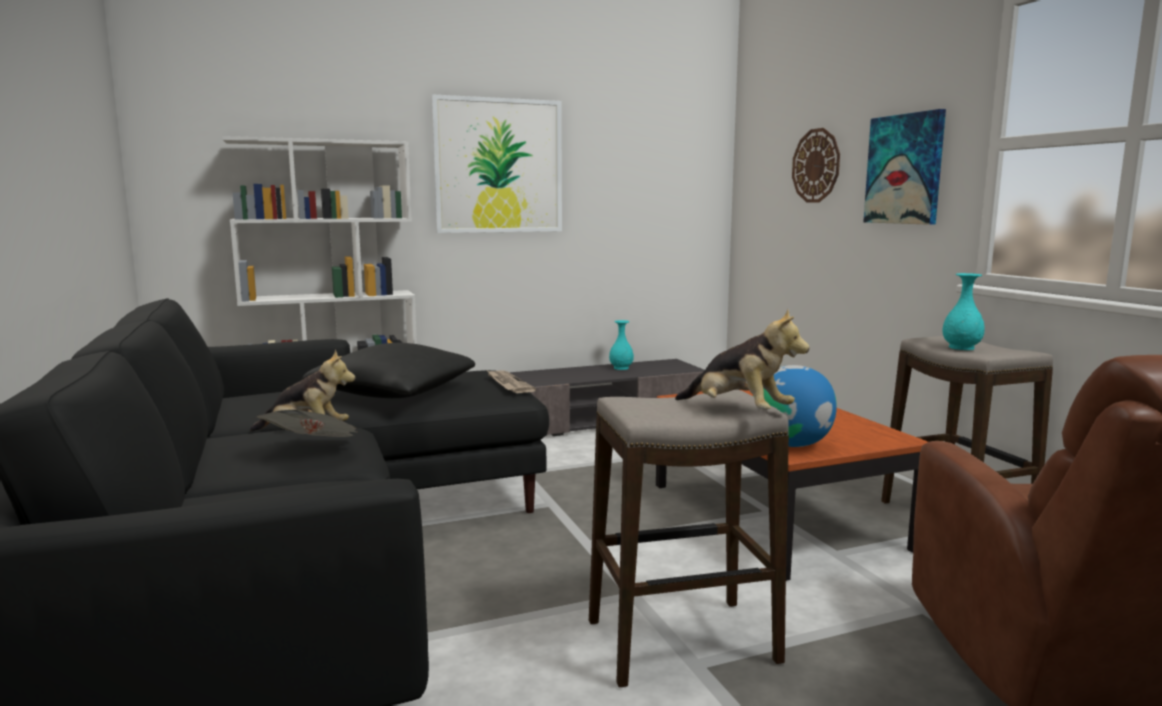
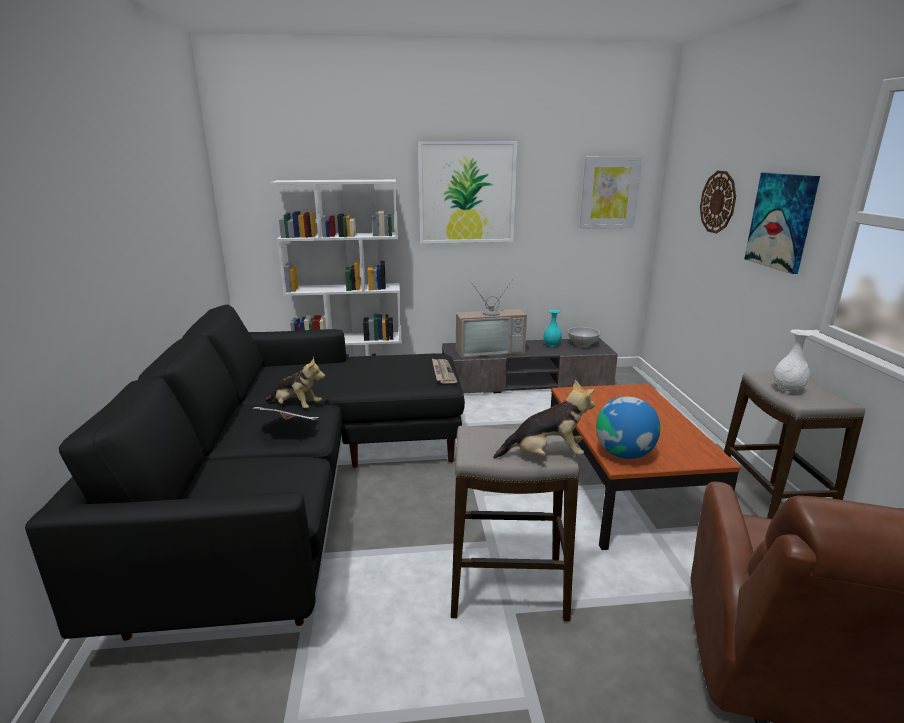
camera: 15 degrees right, 10 degrees up
(393, 393) = (364, 375): black pillow -> none
(541, 377) = (489, 350): none -> television
(660, 365) = (582, 344): none -> white bowl
(674, 170) = (609, 193): none -> picture
(738, 412) = (546, 455): plush toy -> plush toy turned 60 degrees counterclockwise
(962, 348) = (788, 389): turquoise vase -> white vase

